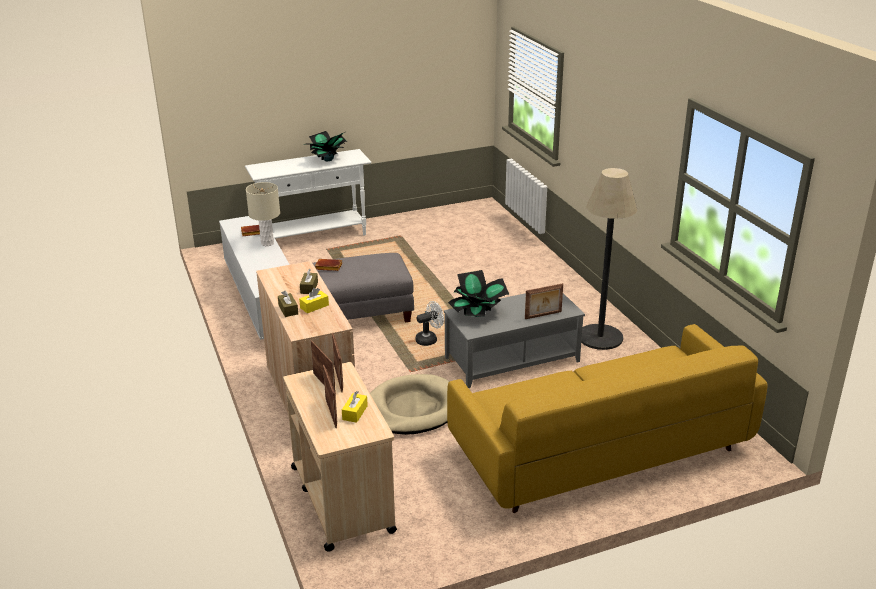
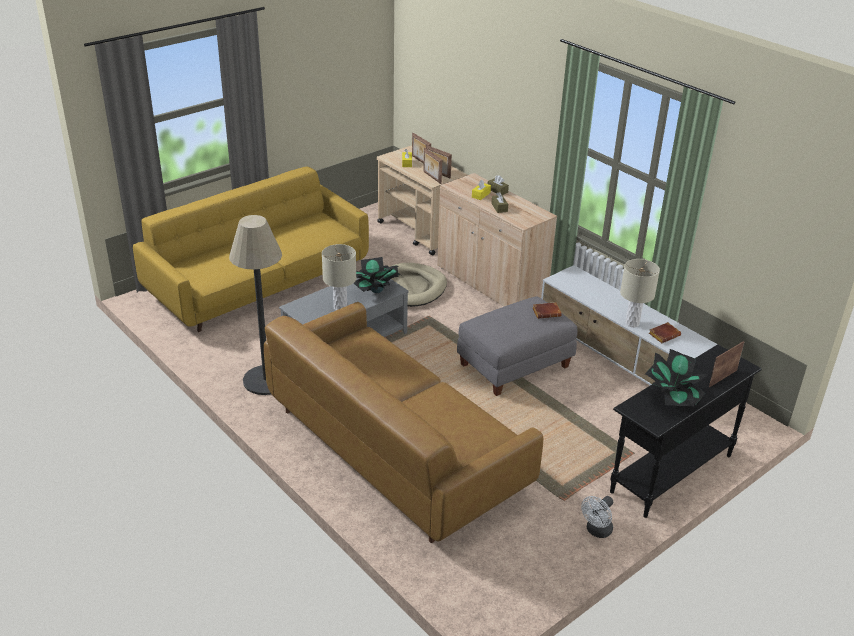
camera: 160 degrees right, 5 degrees up
(314, 237) = (670, 473): white console table -> black console table
(429, 339) = (431, 349): white fan -> white fan (596, 531)
(503, 276) = (393, 449): none -> brown sofa
(521, 303) = (340, 307): none -> beige table lamp
(543, 315) = (316, 298): picture frame -> picture frame (722, 378)

